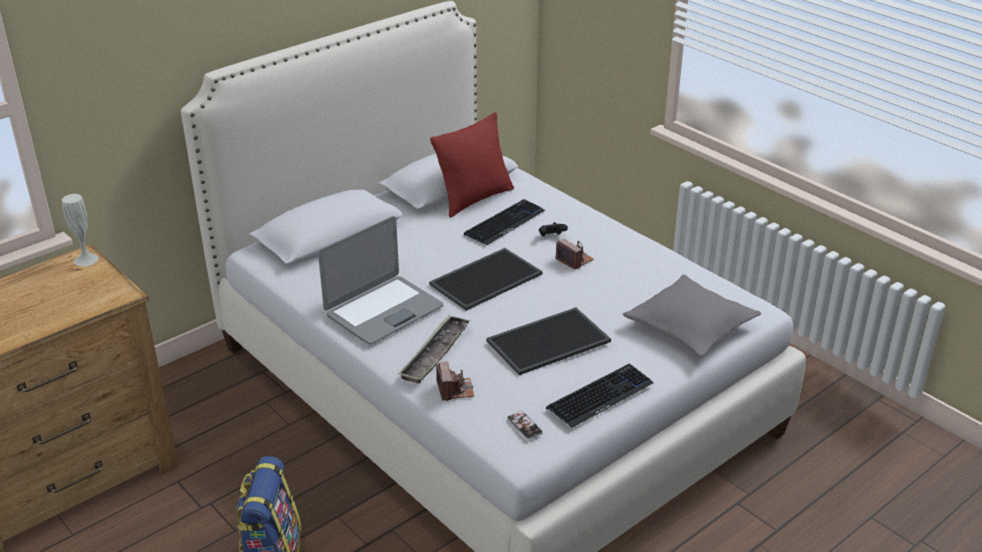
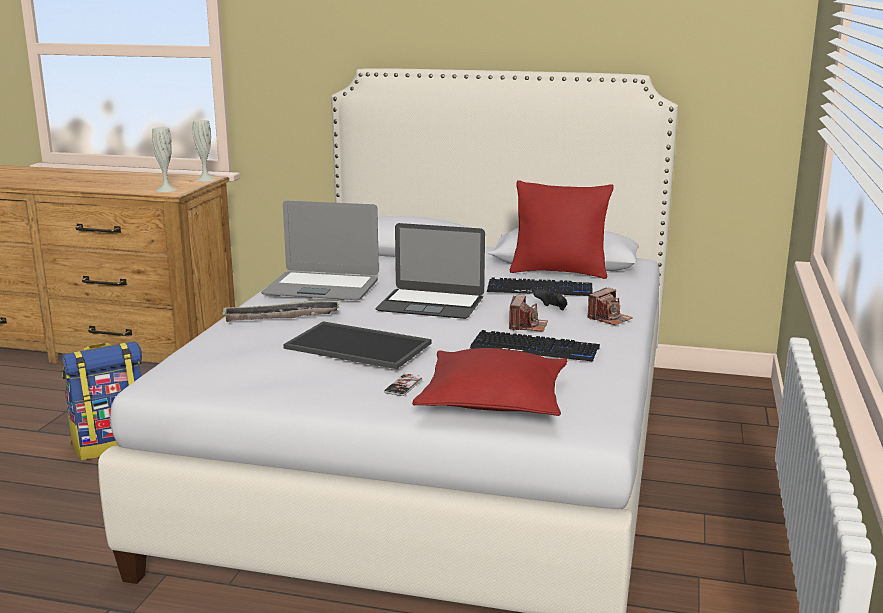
camera: 55 degrees right, 15 degrees down
(100, 294) = (166, 189): none -> white vase
(455, 390) = (233, 335): camera -> camera (609, 319)
(486, 278) = (431, 304): tray -> laptop
(524, 425) = (203, 370): phone -> phone (403, 386)
(600, 396) = (292, 388): keyboard -> keyboard (535, 349)
(690, 326) = (493, 400): grey pillow -> red pillow

